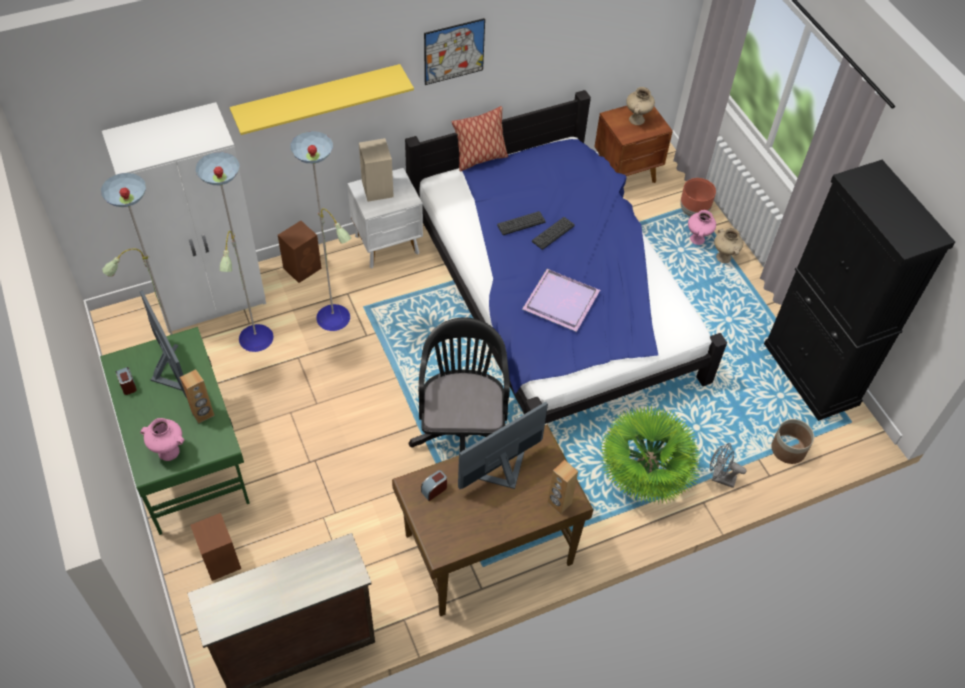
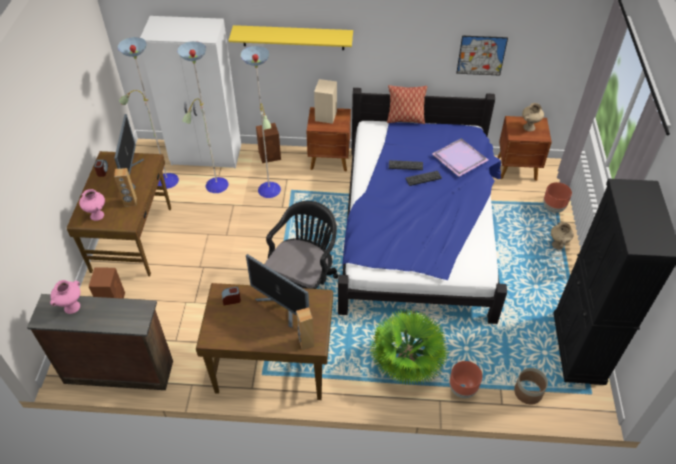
camera: 30 degrees right, 5 degrees down
(188, 460) = (133, 238): green desk -> brown desk
(388, 245) = (330, 160): white nightstand -> brown nightstand
(454, 51) = (393, 32): picture -> picture (481, 55)
(502, 472) = (282, 307): monitor -> monitor turned 135 degrees counterclockwise
(560, 300) = (401, 220): purple tray -> purple tray (460, 157)
(697, 240) = (545, 227): pink vase -> pink vase (72, 307)
(719, 478) = (462, 389): grey fan -> brown planter

